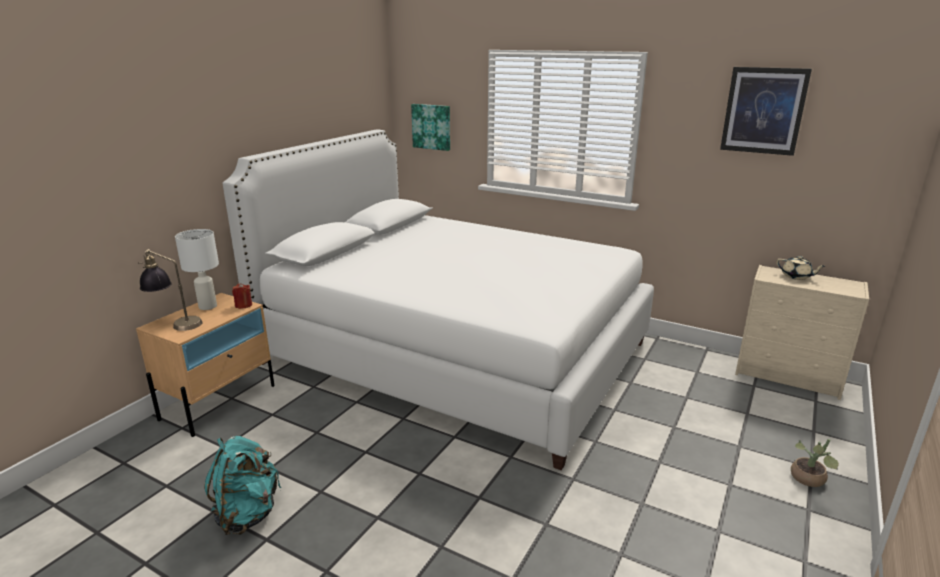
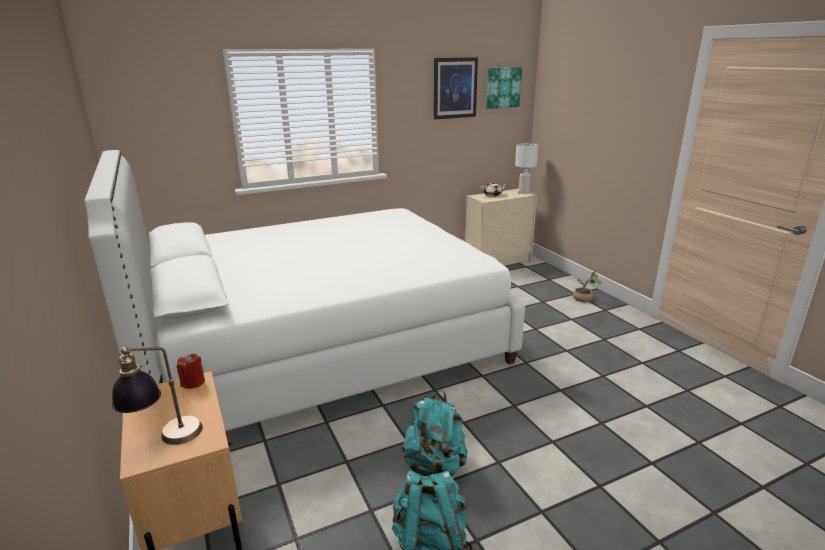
camera: 55 degrees left, 0 degrees up
(208, 306) = (152, 407): white table lamp -> white table lamp (523, 192)
(341, 481) = (435, 468): none -> turquoise backpack
(432, 126) = (160, 139): picture -> picture (502, 87)

